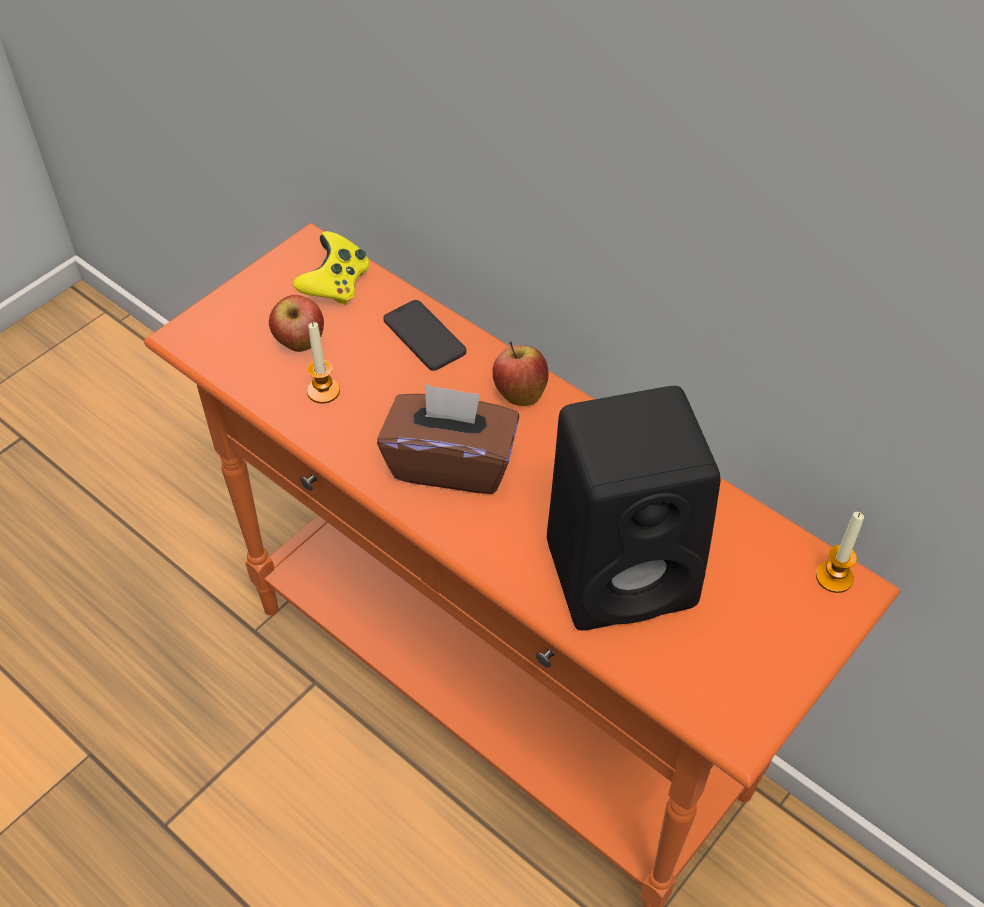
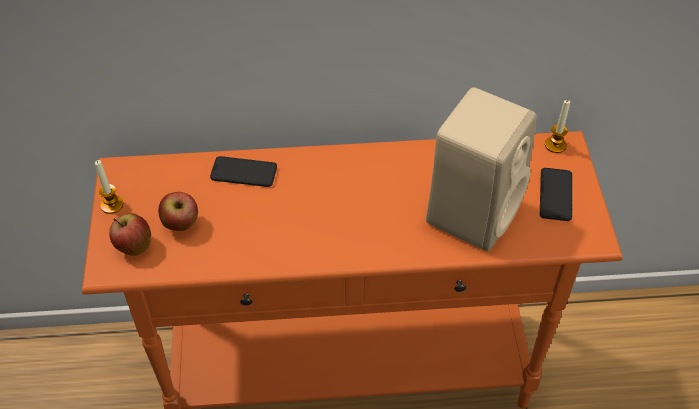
camera: 45 degrees left, 0 degrees up
(323, 391) = (226, 238): candle -> candle (112, 205)
(336, 286) = (161, 180): yellow game controller -> none
(451, 463) = (337, 223): brown tissue box -> none
(519, 393) = (327, 166): apple -> apple (134, 246)
(625, 571) = (474, 210): black speaker -> beige speaker
(754, 636) = (555, 194): none -> phone

